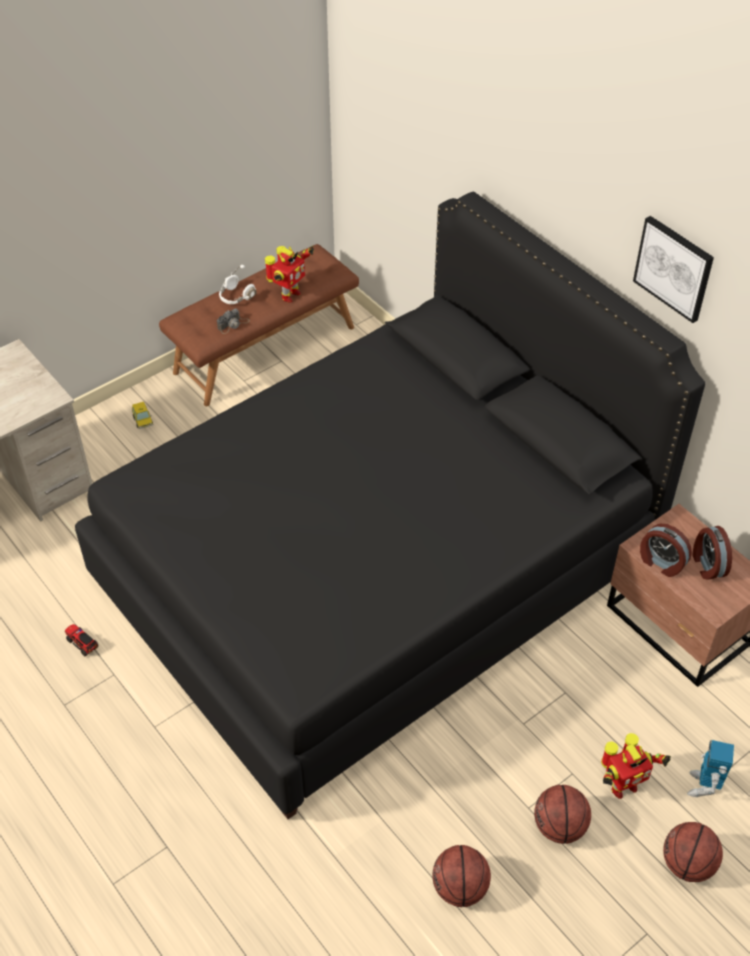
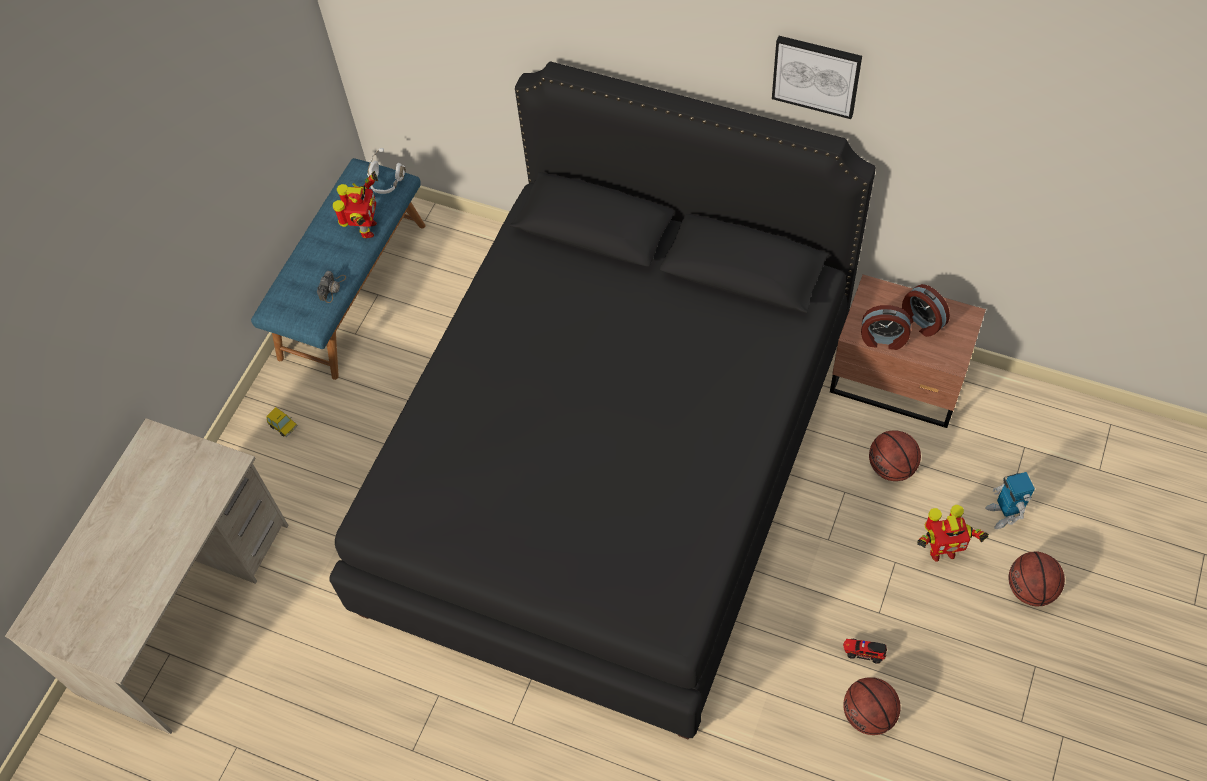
camera: 25 degrees left, 10 degrees up
(82, 643) = (386, 682): toy truck -> toy truck (863, 652)
(236, 297) = (314, 256): white headphones -> white headphones (386, 182)
(264, 349) = (352, 289): brown bench -> blue bench
(559, 826) = (913, 615): basketball -> basketball (891, 467)
(622, 786) = (941, 551): toy robot -> toy robot turned 45 degrees clockwise

